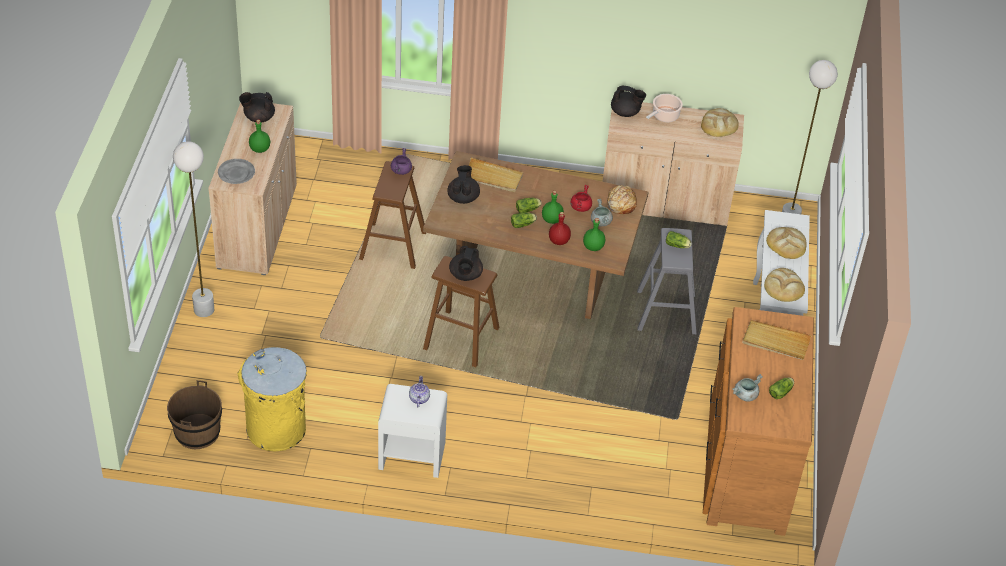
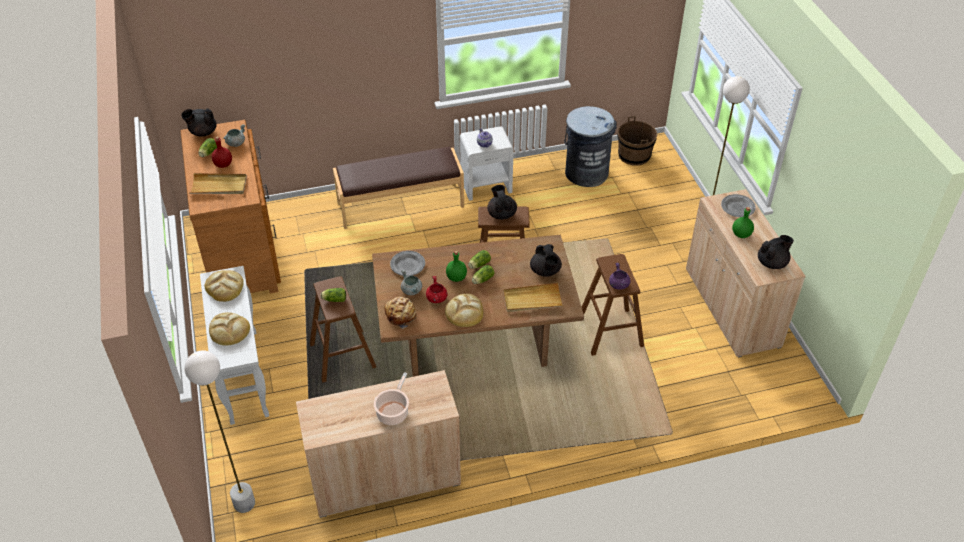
camera: 160 degrees right, 0 degrees up
(276, 429) = (586, 172): yellow trash can -> grey trash can
(531, 467) = (400, 204): none -> brown bench
(559, 241) = (440, 260): red bottle -> red bottle (223, 165)
(593, 247) = (407, 265): green bottle -> grey plate
(625, 112) = (437, 401): black teapot -> black teapot (203, 132)
(666, 312) = (342, 355): grey stool -> brown stool
(719, 125) = (329, 423): bread -> bread (464, 312)

